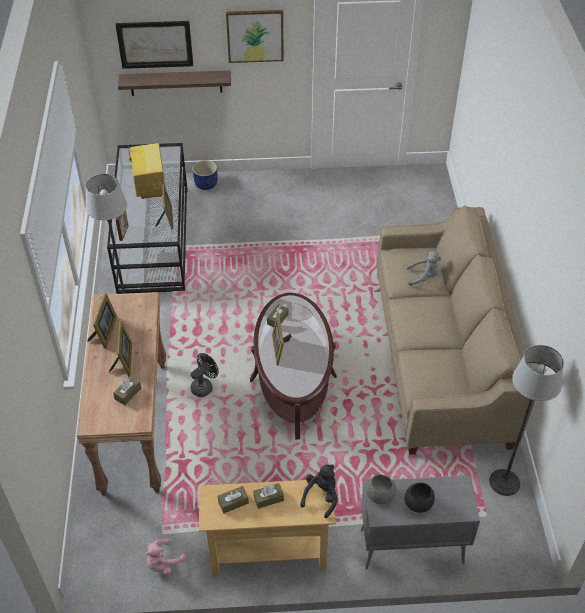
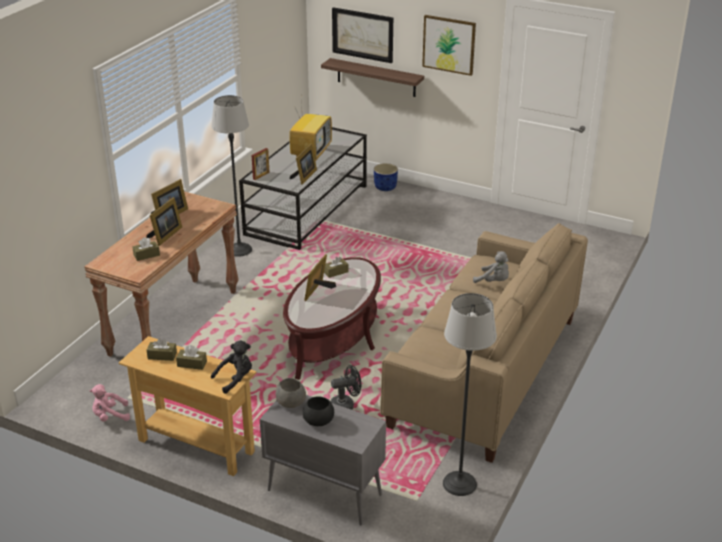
camera: 30 degrees right, 15 degrees down
(204, 386) = (254, 316): black fan -> black fan (346, 405)

